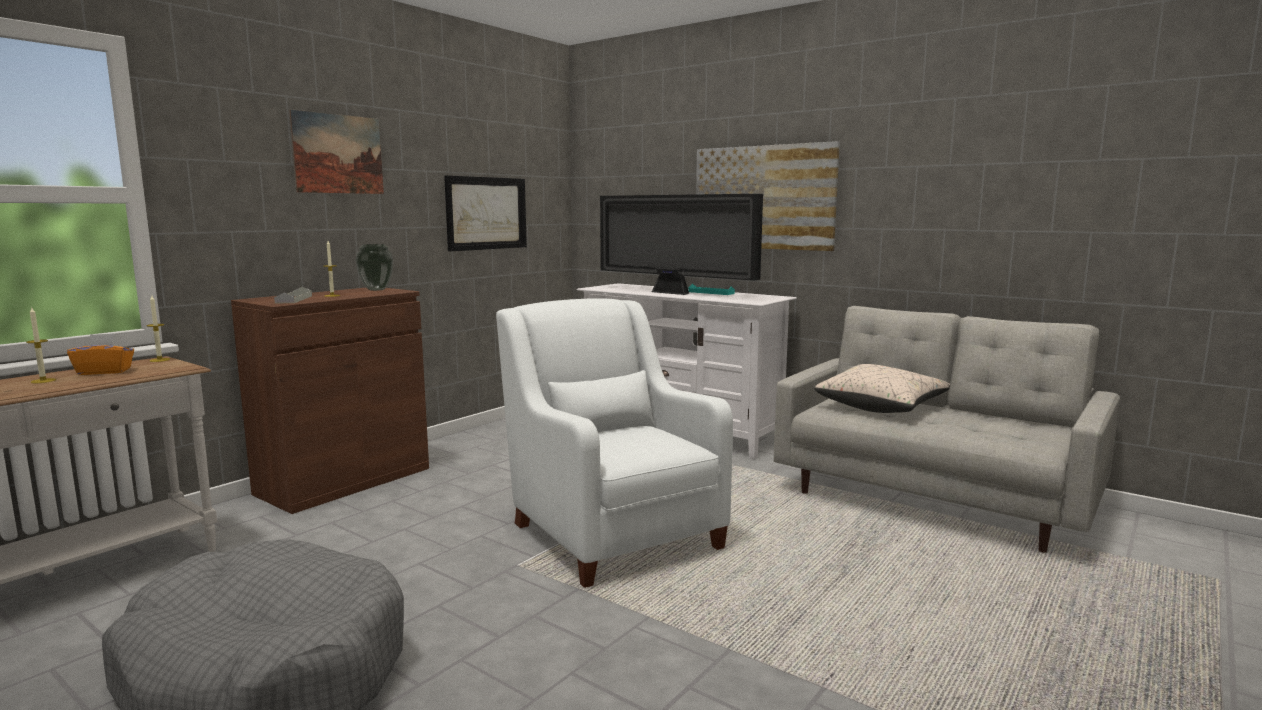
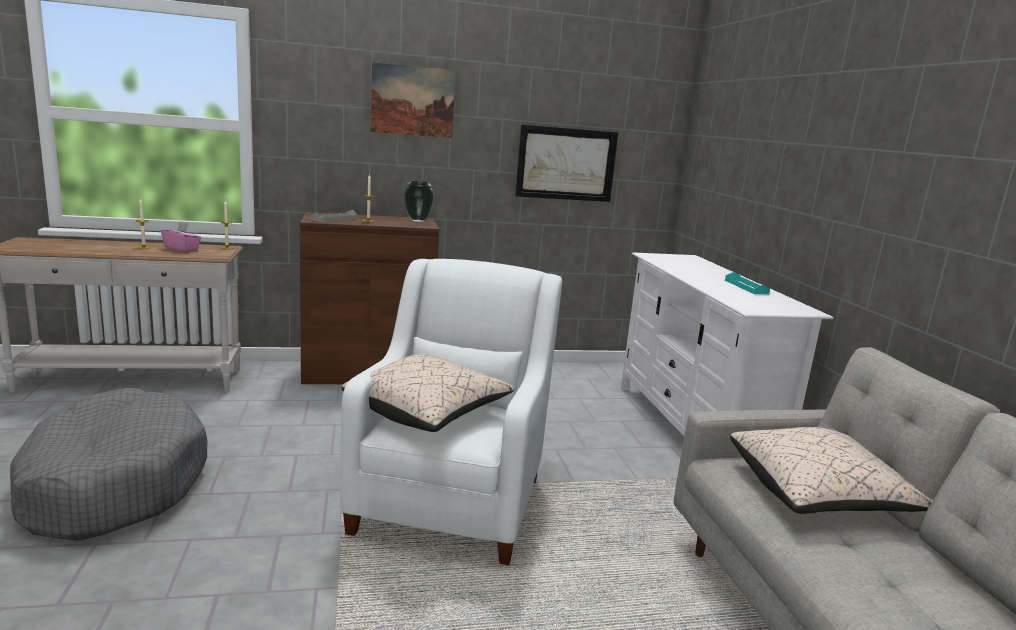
camera: 40 degrees right, 5 degrees up
(104, 371) = (182, 249): orange tissue box -> pink tissue box
(612, 442) = (428, 412): none -> beige pillow
(673, 293) = (703, 278): television -> none
(763, 197) = (829, 181): picture -> none

